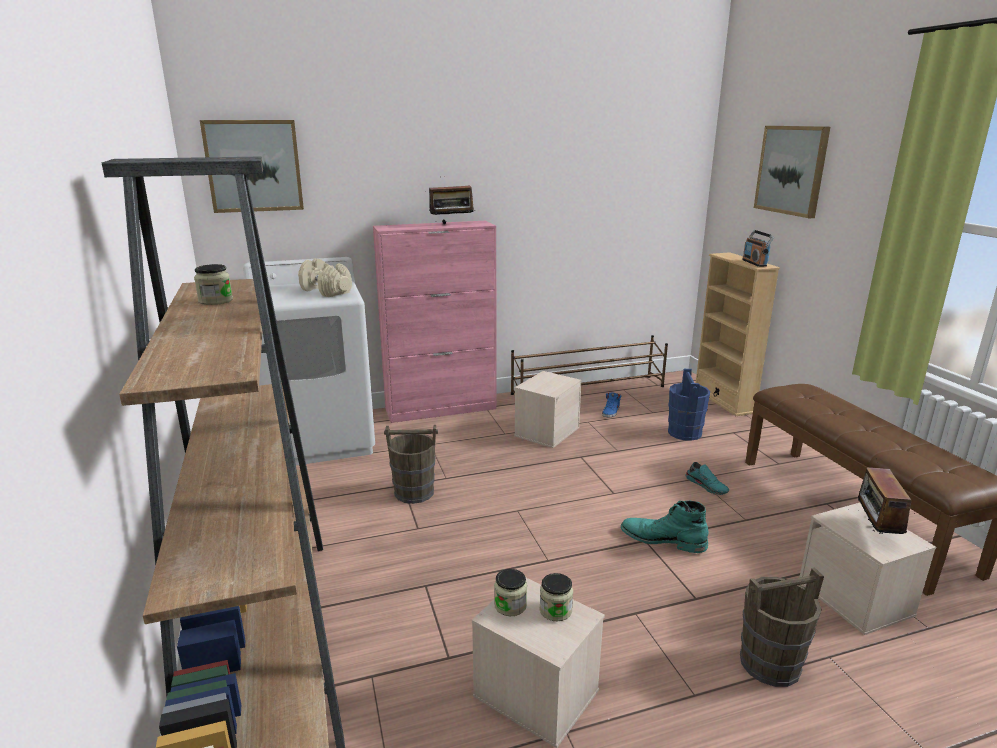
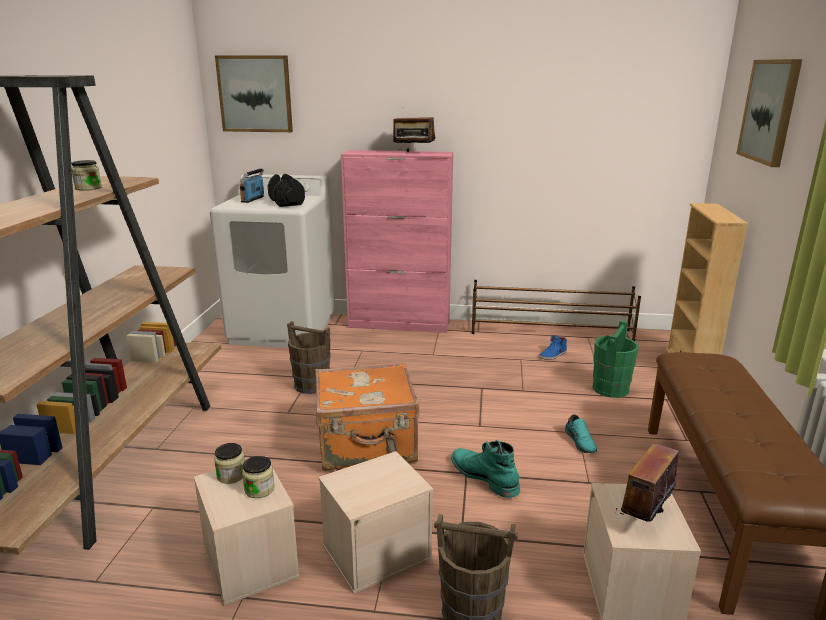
camera: 25 degrees right, 0 degrees up
(326, 291) = (287, 202): beige dumbbell -> black dumbbell
(532, 540) = (367, 445): none -> orange suitcase
(547, 431) = (473, 360): beige storage box -> beige storage box (377, 551)
(684, 432) = (610, 388): blue bucket -> green bucket
(754, 263) = (724, 216): radio -> radio (253, 199)

